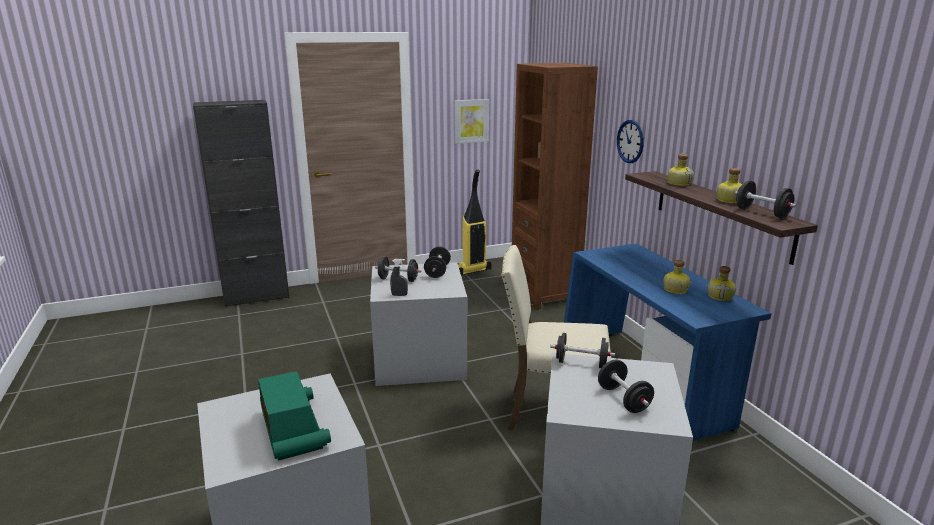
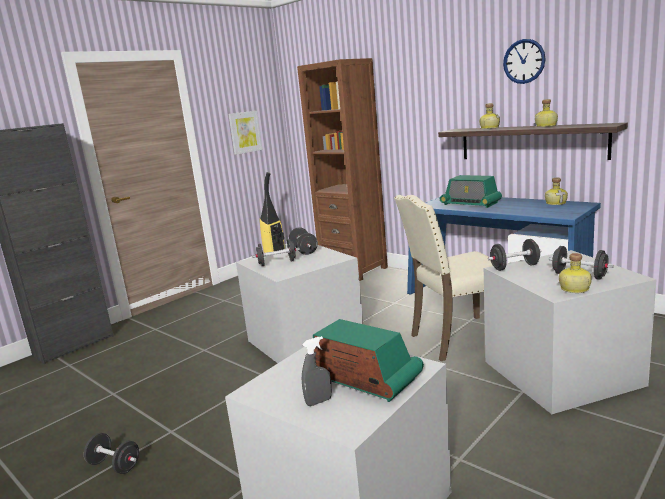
camera: 25 degrees left, 5 degrees down
(399, 295) = (296, 271): grey spray bottle -> grey spray bottle (319, 402)
(630, 141) = (420, 112): wall clock -> wall clock (524, 61)
(634, 266) = (470, 204): none -> radio
(674, 290) = (521, 207): bottle -> bottle (574, 289)
(762, 213) = (582, 125): black dumbbell -> black dumbbell (114, 465)

